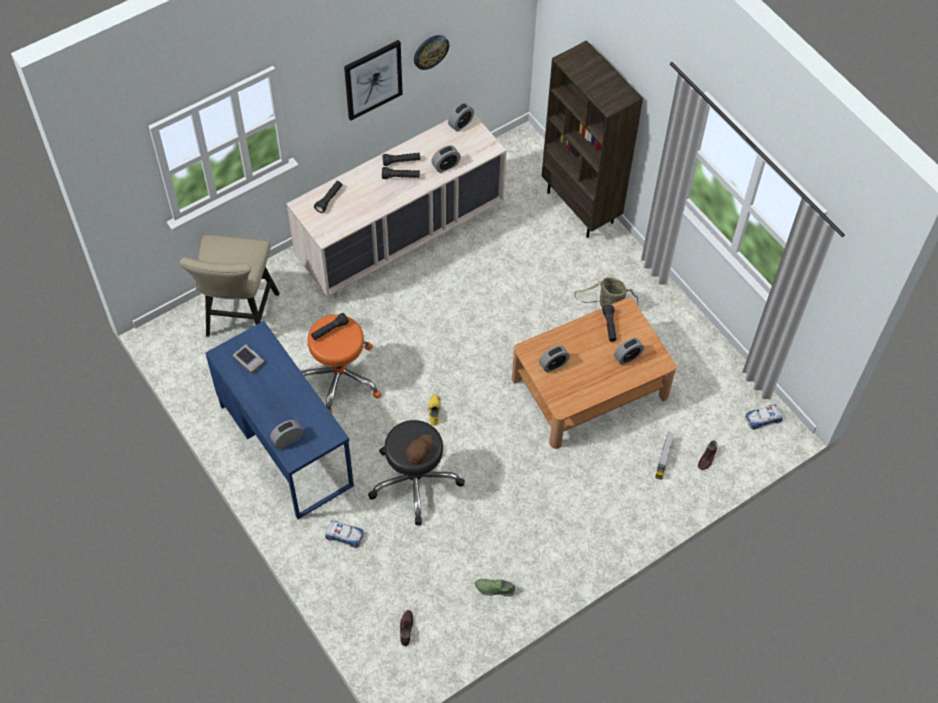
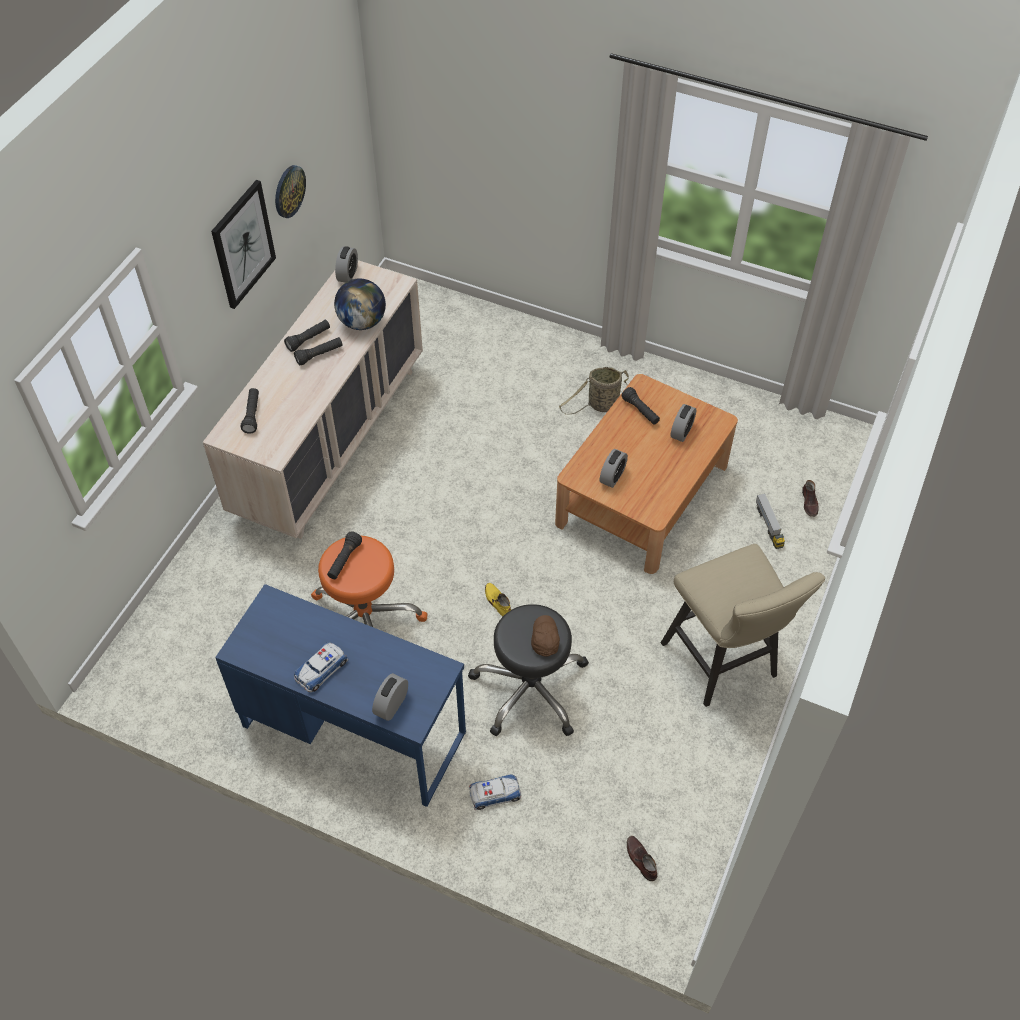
camera: 30 degrees left, 5 degrees down
(240, 319) = (201, 616): beige stool -> beige stool (724, 665)
(249, 360) = (277, 638): book -> none
(446, 166) = (362, 322): alarm clock -> globe
(494, 588) = (703, 756): shoe -> none
(581, 207) = (502, 325): brown bookcase -> none
(763, 418) = (830, 438): toy car -> toy car (321, 669)

